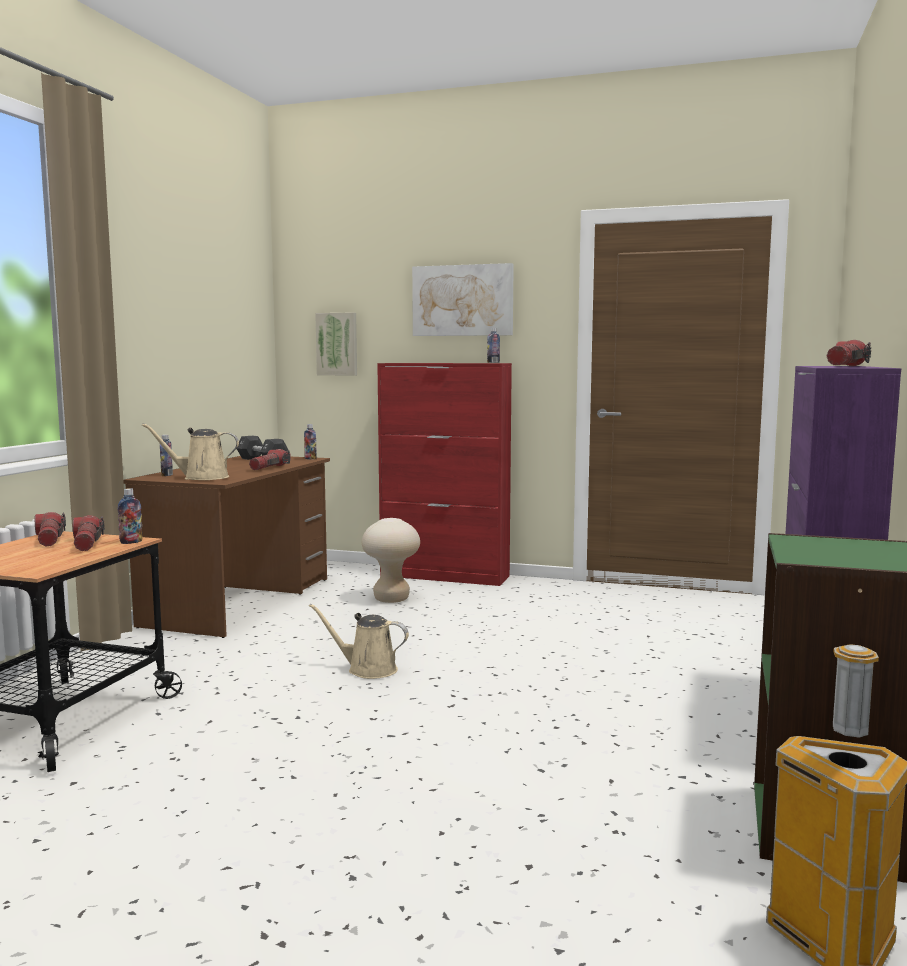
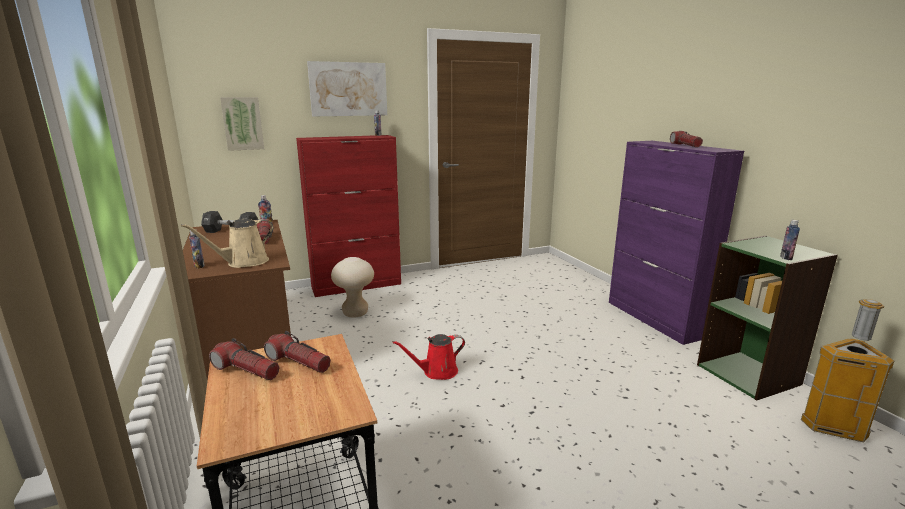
camera: 40 degrees left, 10 degrees up
(131, 542) = (331, 346): bottle -> bottle (786, 258)
(367, 669) = (437, 372): beige watering can -> red watering can

